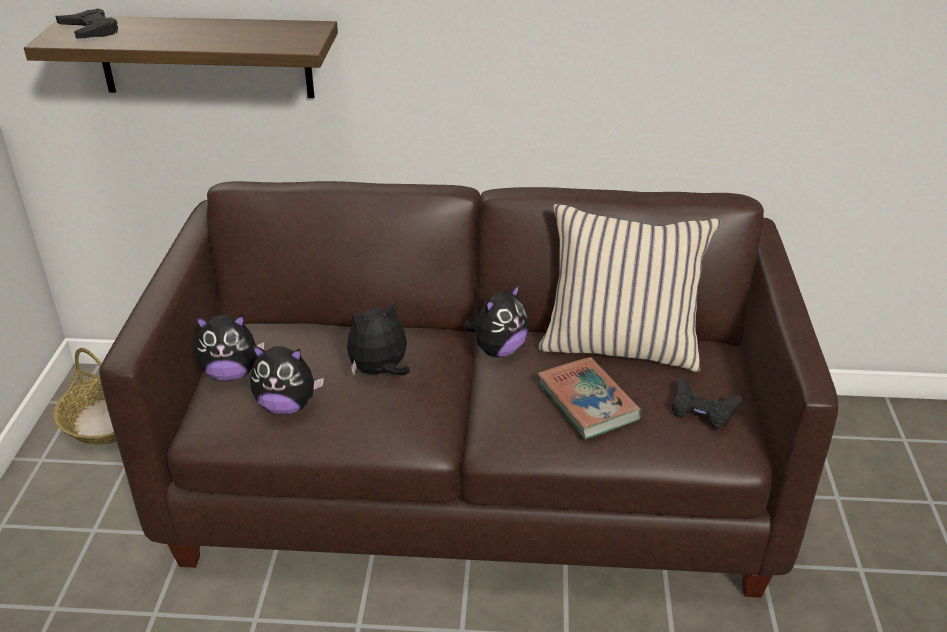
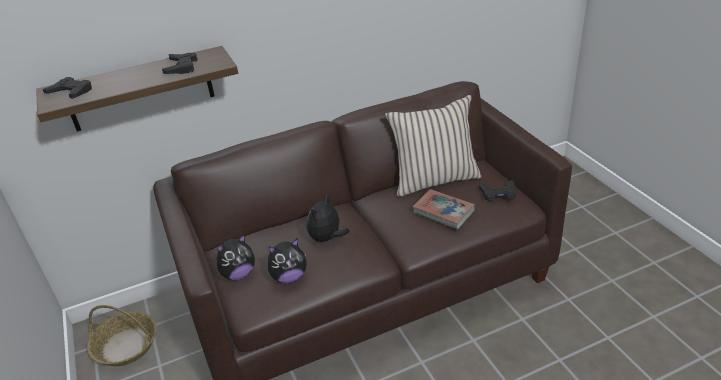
camera: 25 degrees left, 0 degrees up
(250, 36) = (181, 67): none -> black game controller
(498, 350) = (375, 204): plush toy -> none

